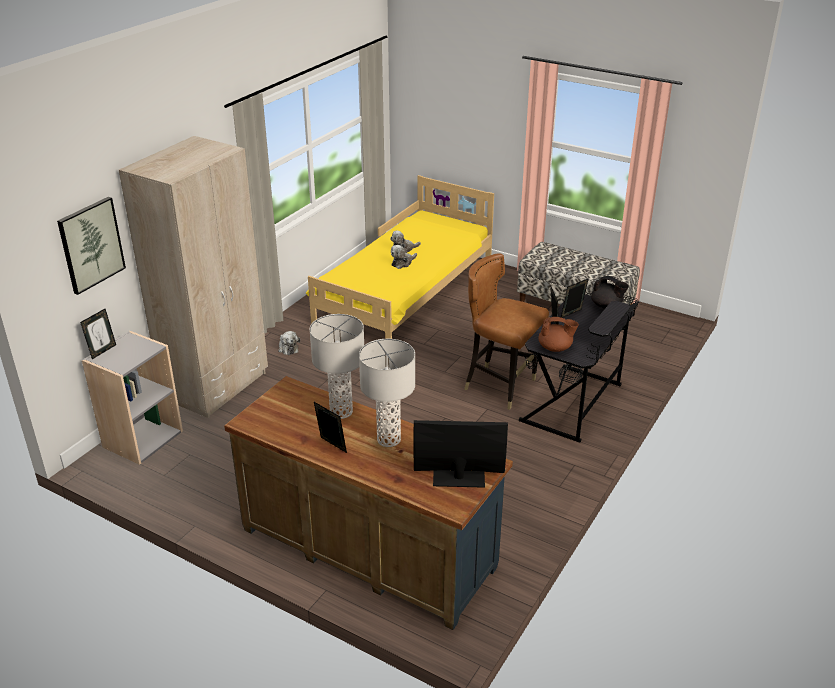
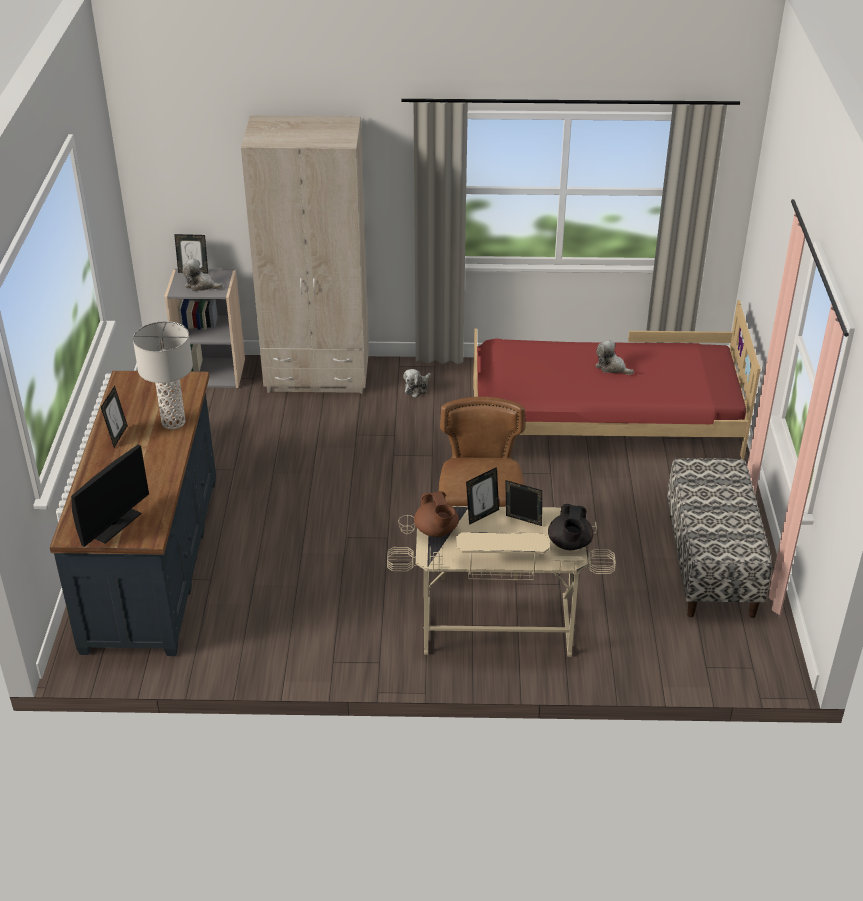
camera: 60 degrees right, 5 degrees up
(91, 244) = (208, 172): picture -> none
(389, 439) = (148, 464): white table lamp -> none
(402, 263) = (580, 378): plush toy -> plush toy (201, 285)
(406, 293) = (602, 421): yellow bed -> red bed
(458, 479) = (114, 524): monitor -> monitor turned 60 degrees clockwise
(574, 403) = (496, 628): black desk -> beige desk

